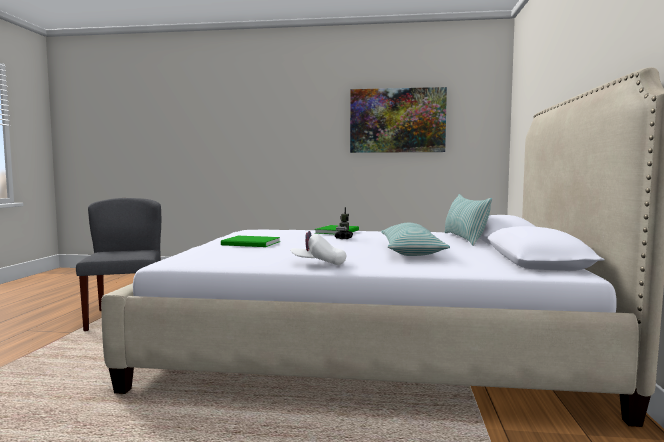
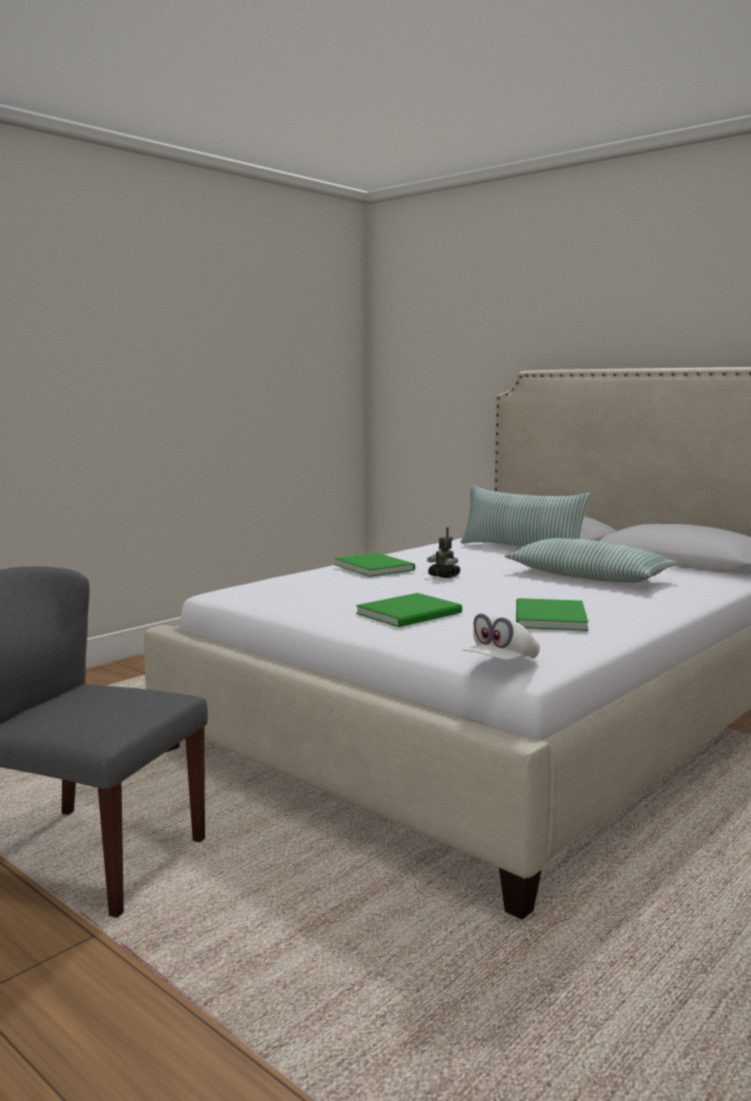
camera: 55 degrees left, 5 degrees up
(278, 255) = (547, 618): none -> green book
(318, 264) = (634, 615): white cap -> white cap (501, 664)
(397, 120) = (236, 354): picture -> none

